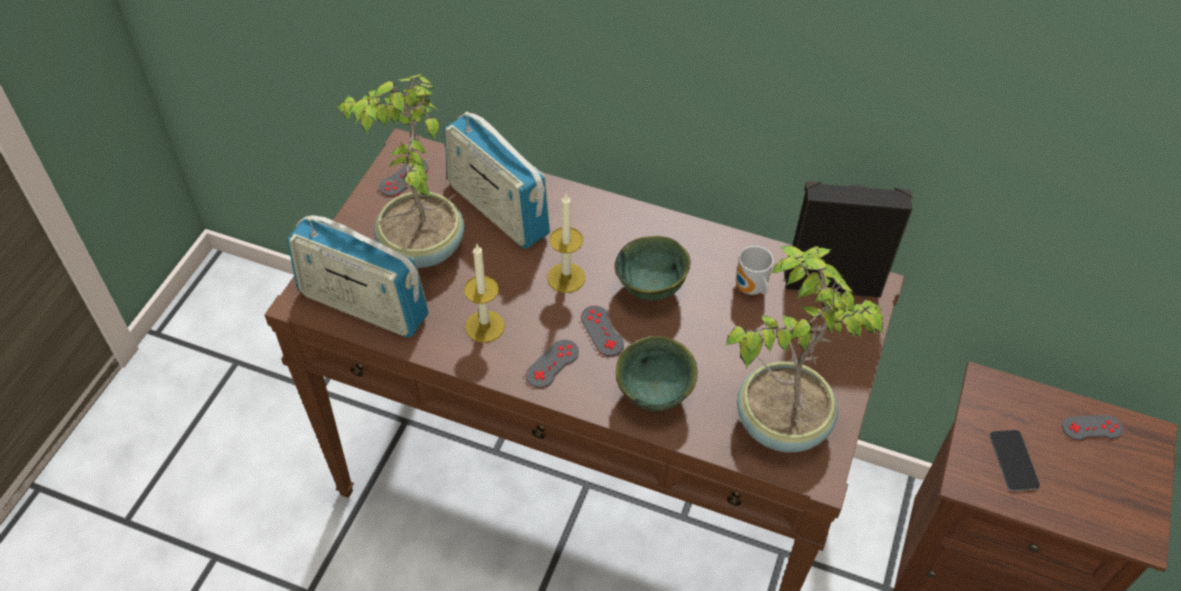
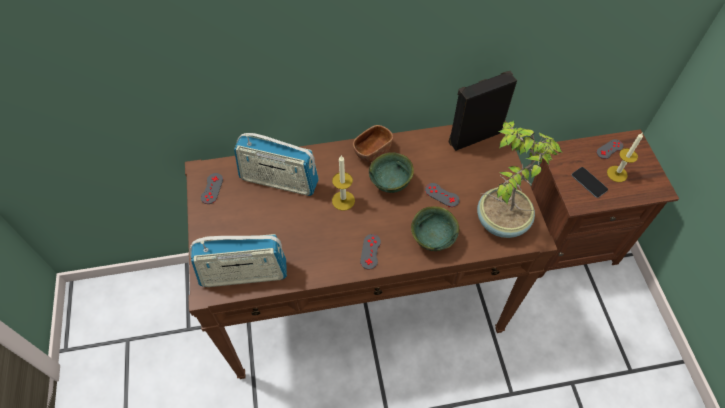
camera: 30 degrees left, 5 degrees up
(420, 249) = (252, 225): potted plant -> none
(485, 326) = (320, 250): candle -> candle (617, 174)
(602, 331) = (382, 220): grey game controller -> grey game controller (442, 195)
(658, 232) = (372, 151): none -> brown bowl
(750, 289) = (438, 159): mug -> none

